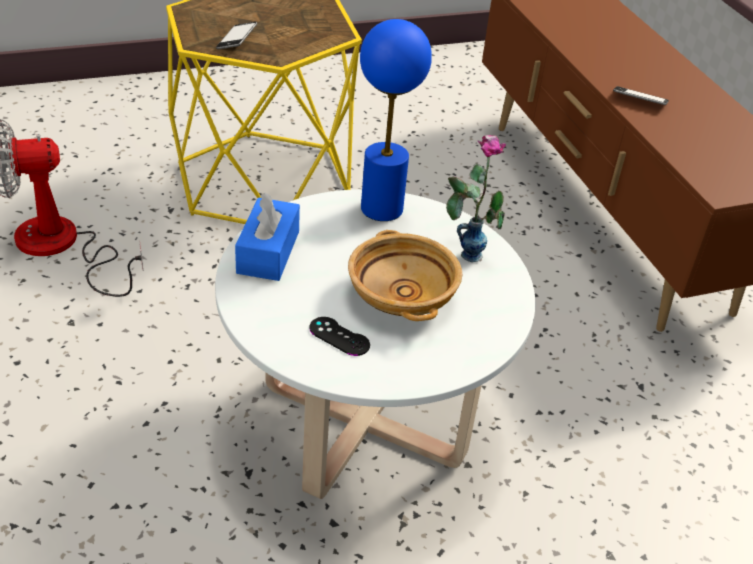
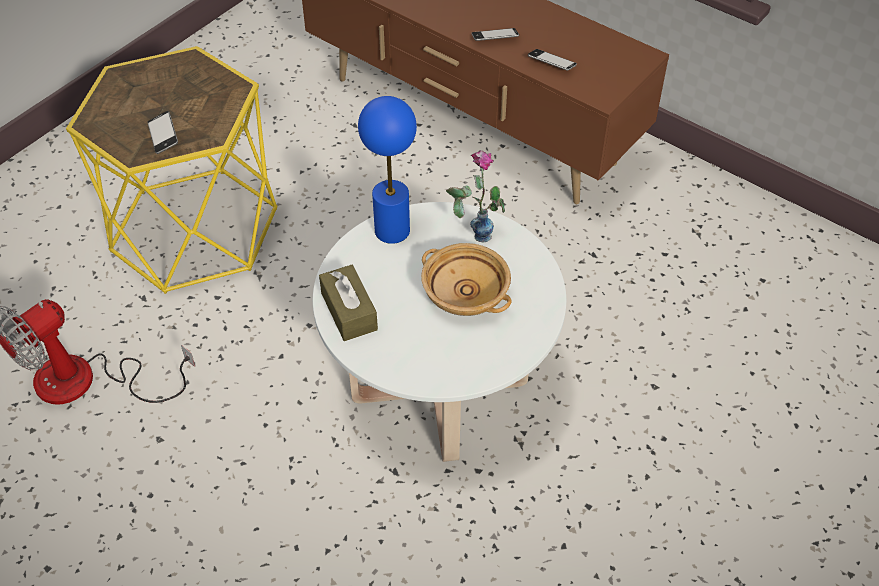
camera: 30 degrees left, 10 degrees up
(268, 252) = (349, 311): blue tissue box -> brown tissue box
(339, 336) = (453, 348): black game controller -> none
(685, 142) = (551, 63): none -> phone

